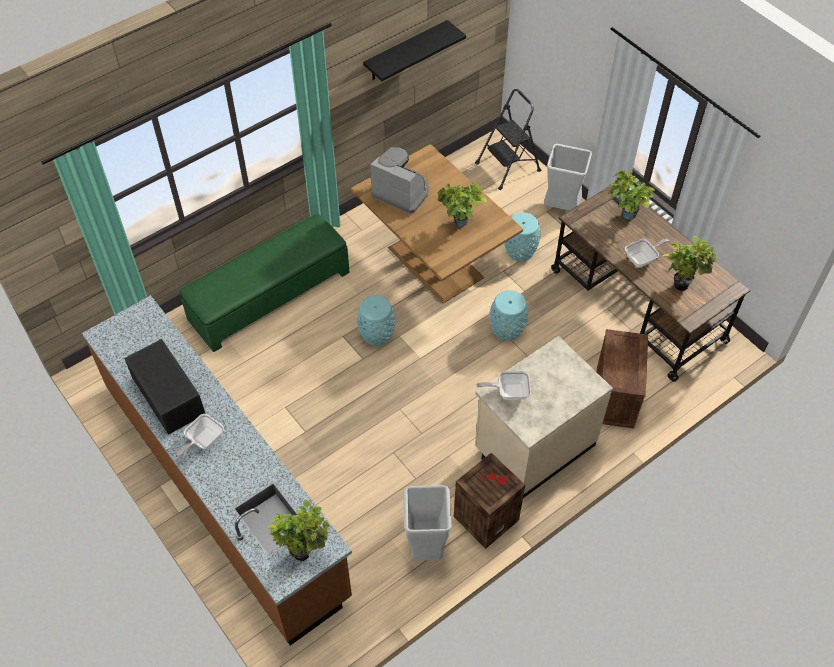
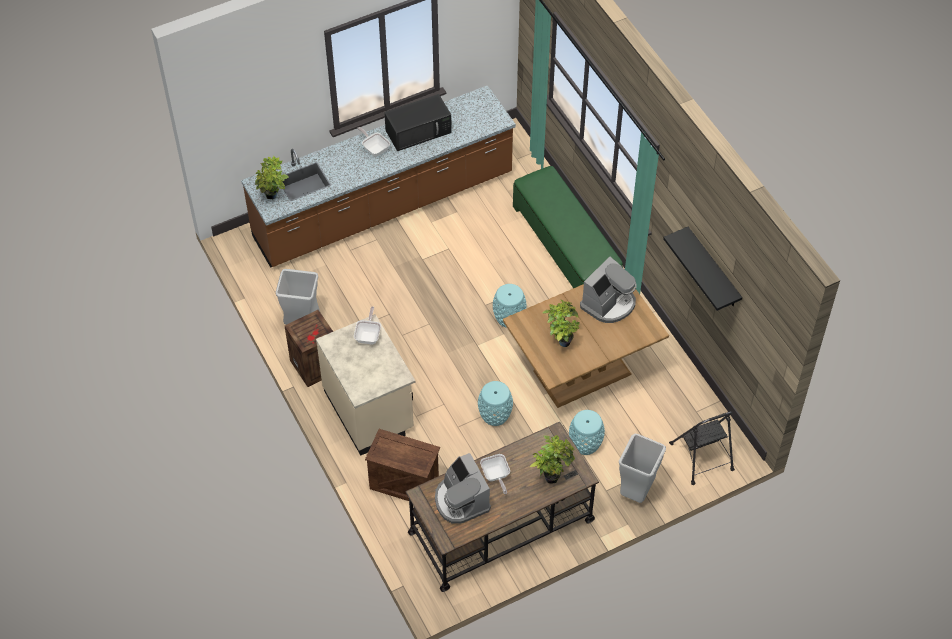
camera: 100 degrees right, 0 degrees up
(682, 283) = (461, 500): potted plant -> coffee machine

